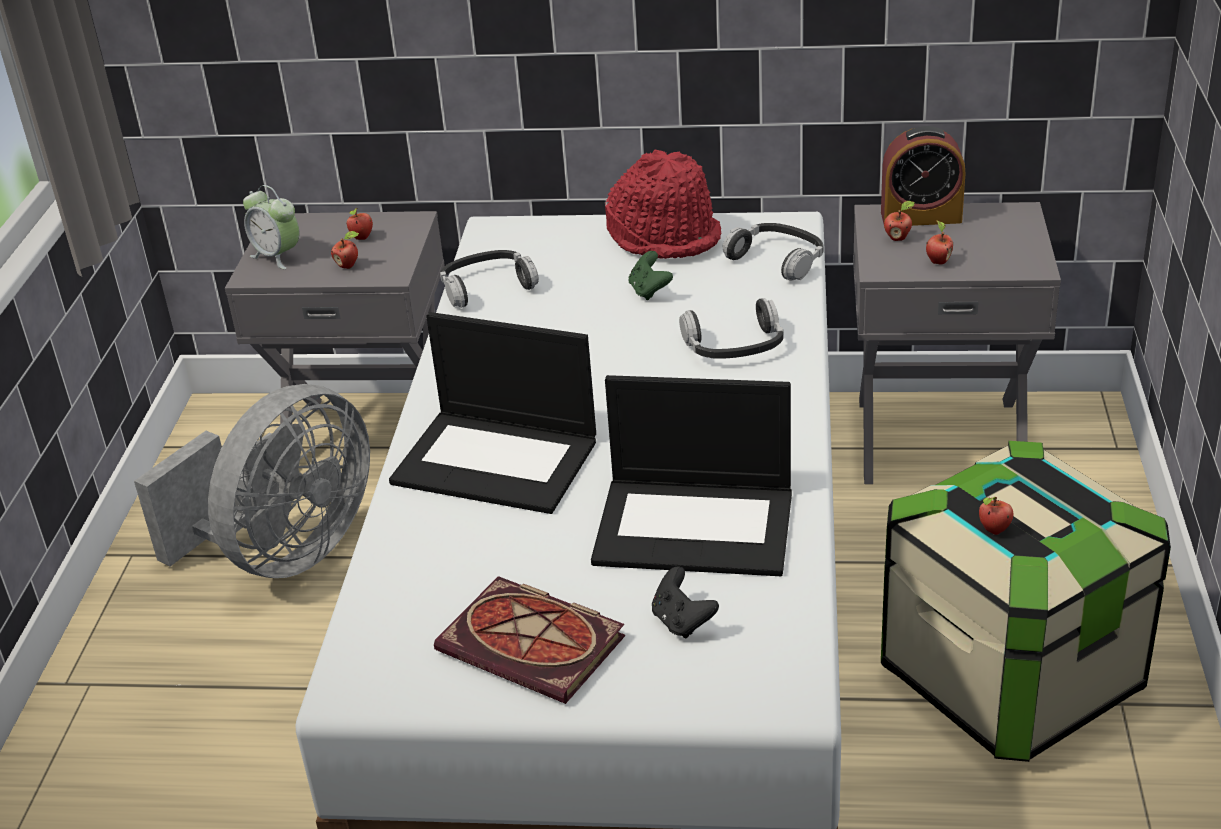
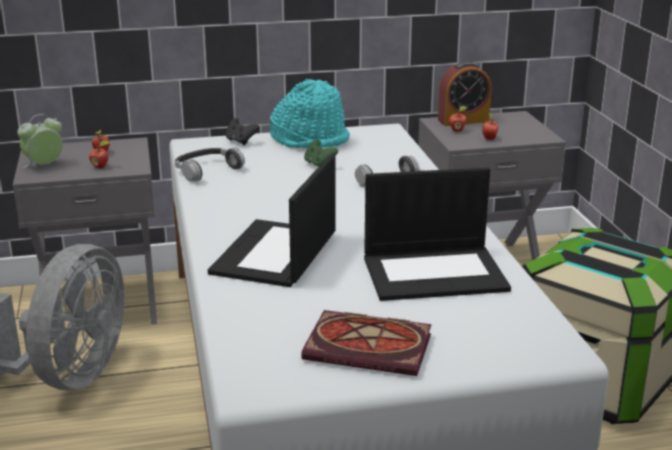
camera: 20 degrees left, 10 degrees down
(277, 256) = (44, 166): alarm clock -> alarm clock turned 120 degrees clockwise
(498, 461) = (275, 254): laptop -> laptop turned 105 degrees clockwise
(665, 236) = (310, 139): red hat -> turquoise hat
(682, 622) = (463, 322): black game controller -> black game controller (240, 141)
(777, 260) = (390, 145): headphones -> none
(994, 531) = (602, 268): apple -> none

